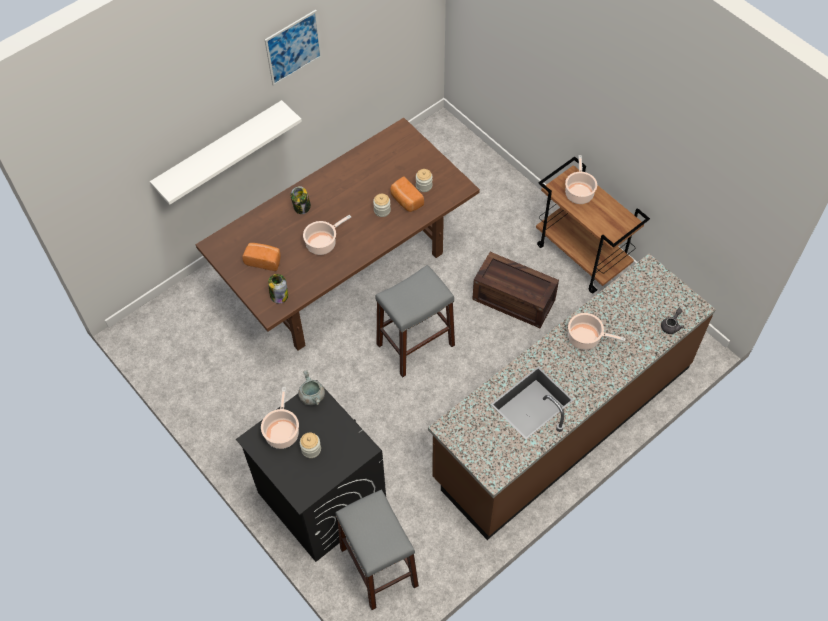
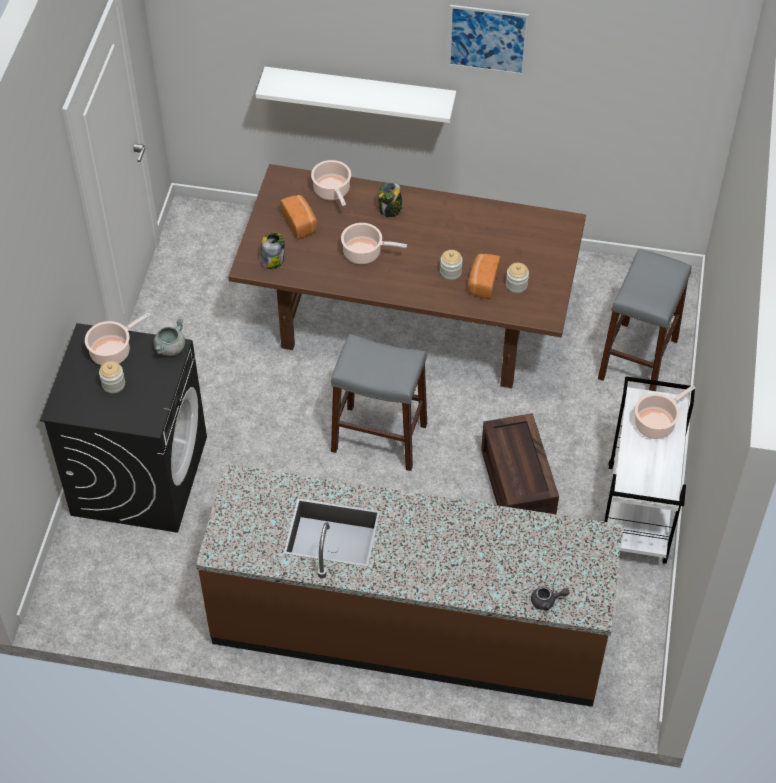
camera: 50 degrees right, 5 degrees down
(379, 567) = (107, 570): grey stool -> grey stool (638, 359)
(582, 256) = (638, 514): brown cart -> white cart
(586, 338) = (454, 532): cooking pot -> cooking pot (332, 191)

